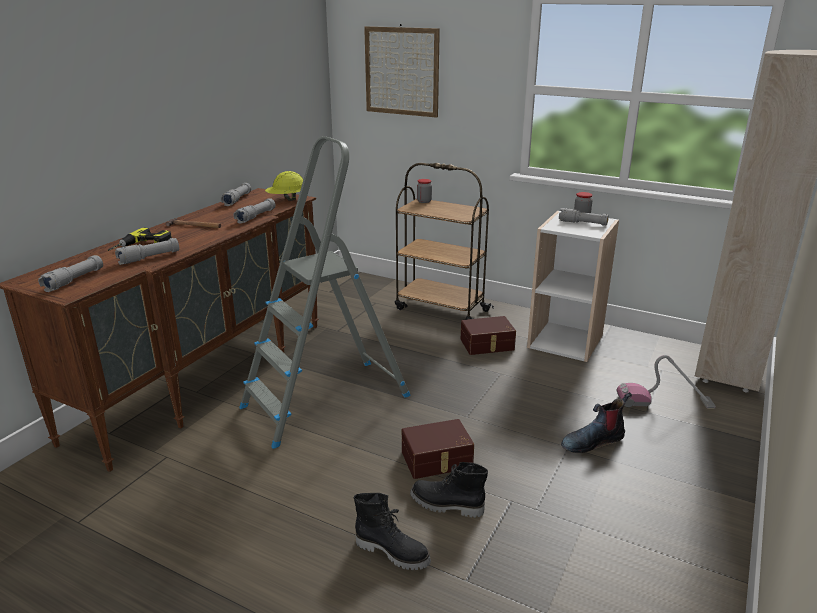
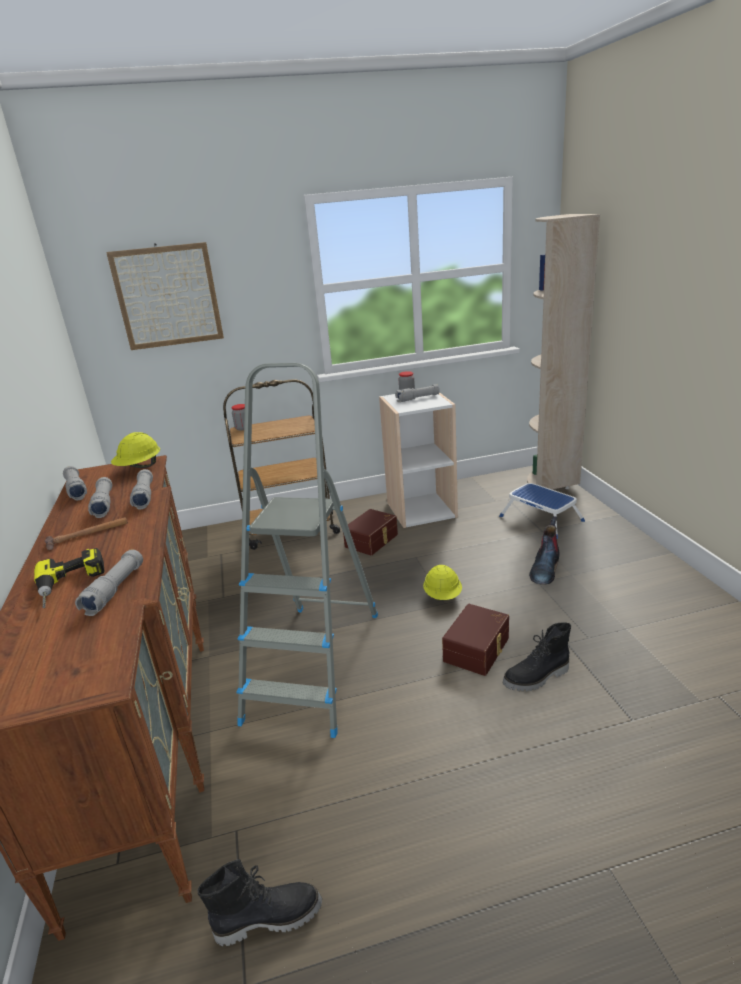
camera: 40 degrees left, 0 degrees up
(74, 280) = (68, 665): grey flashlight -> grey flashlight (104, 504)
(393, 551) = (561, 741): black boot -> black boot (268, 917)
(474, 411) = (443, 596): none -> yellow hard hat
(664, 402) = (541, 519): vacuum cleaner -> blue step ladder

